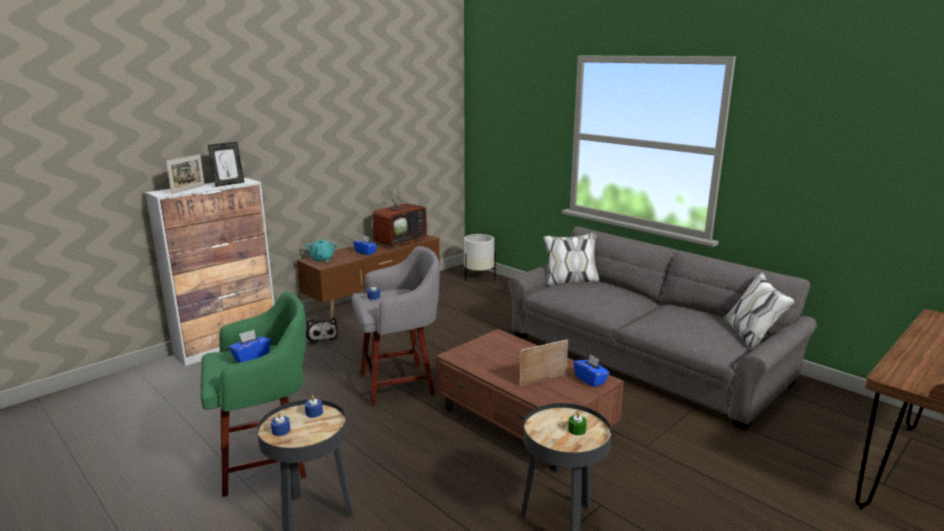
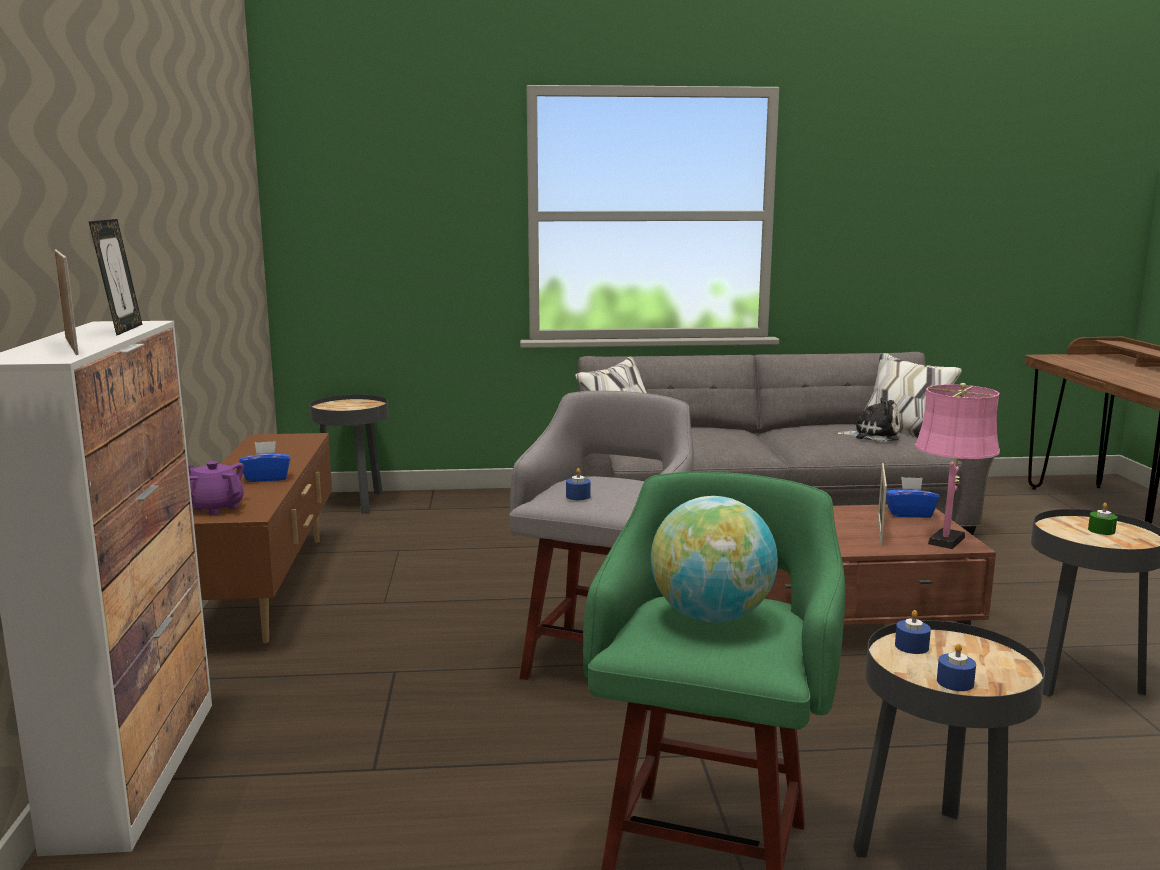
camera: 50 degrees left, 5 degrees down
(251, 357) = (711, 616): blue tissue box -> globe
(321, 337) = (311, 669): plush toy -> plush toy (872, 435)
(322, 259) = (216, 507): turquoise teapot -> purple teapot
(400, 241) = (276, 450): television -> none
(479, 277) = (355, 502): white planter -> black side table
(562, 401) = (948, 539): none -> pink table lamp

